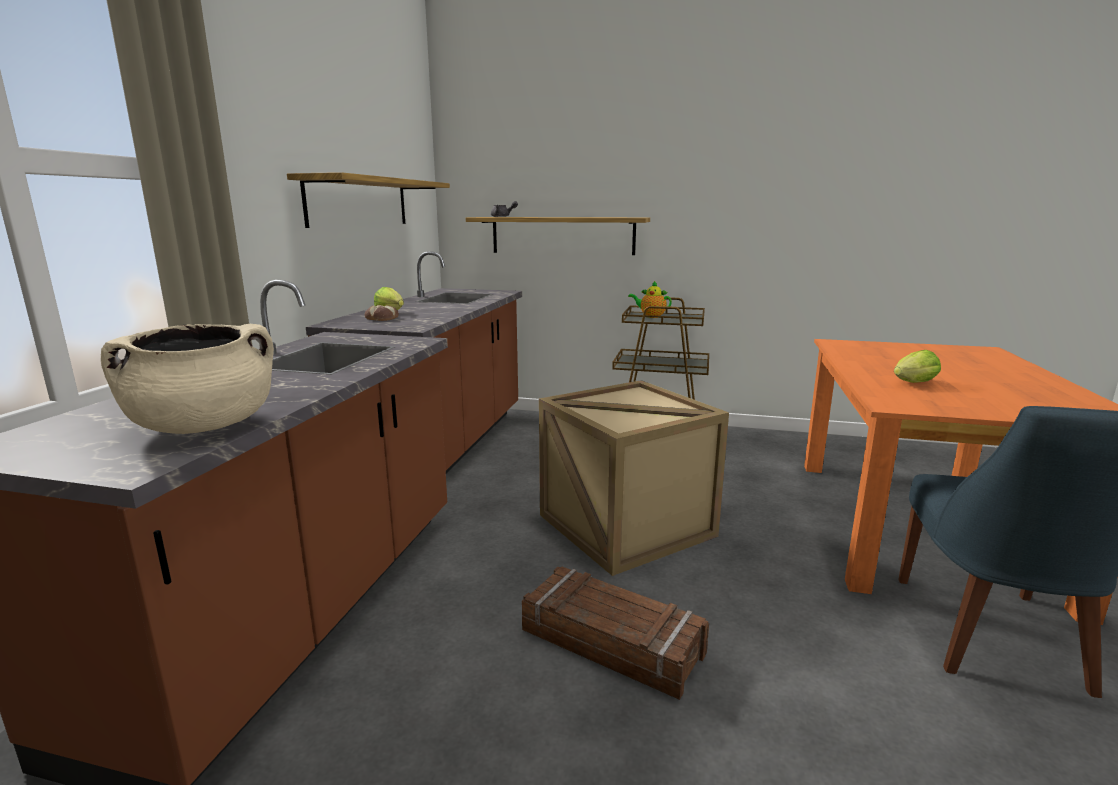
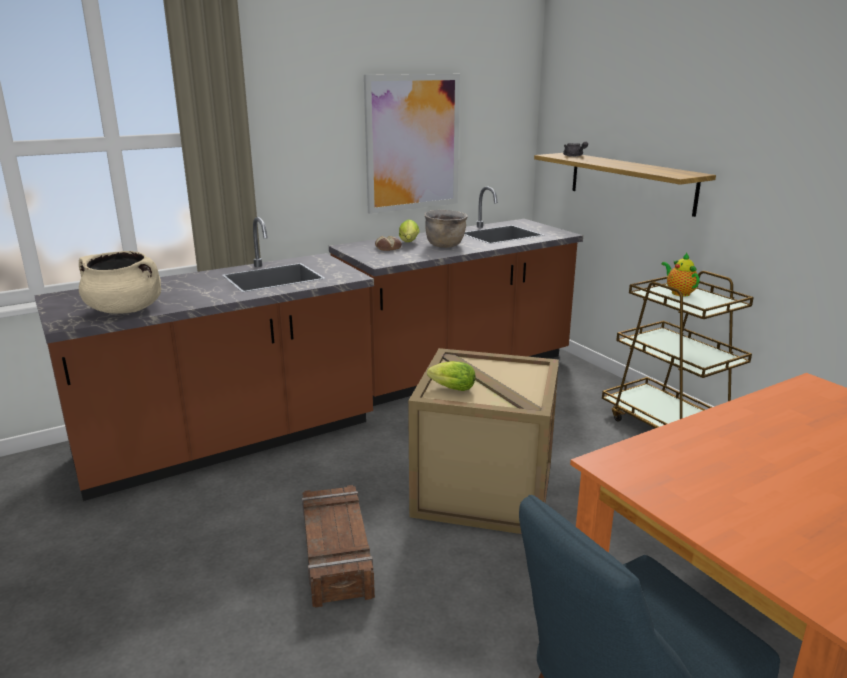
camera: 45 degrees right, 5 degrees up
(359, 202) = (412, 143): shelf -> picture
(433, 309) = (445, 245): none -> brown cooking pot
(912, 383) = (720, 457): lettuce -> lettuce (450, 388)

